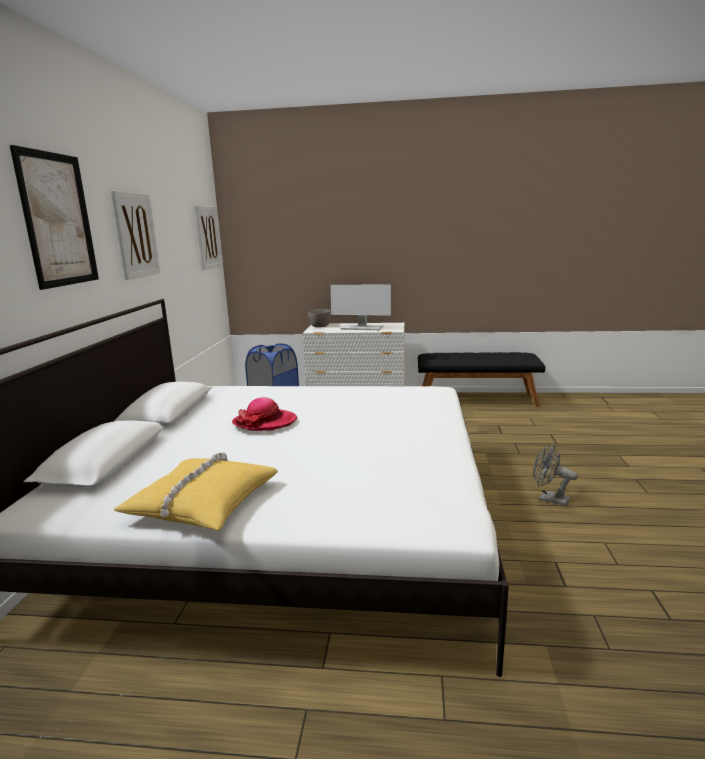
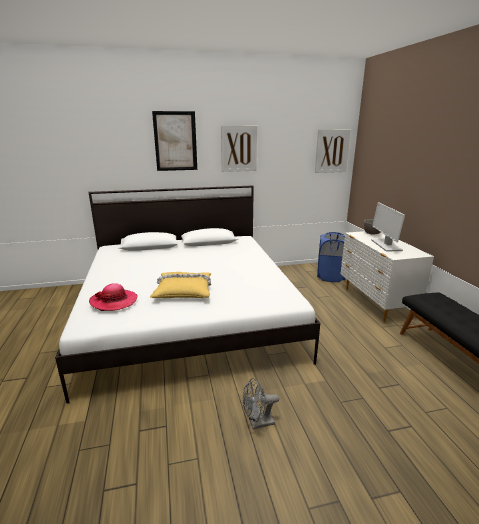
camera: 70 degrees right, 5 degrees up
(202, 503) = (111, 269): yellow pillow -> yellow pillow (183, 291)
(265, 422) = (200, 262): hat -> hat (114, 301)
(549, 499) = (258, 423): grey fan -> grey fan turned 120 degrees counterclockwise

